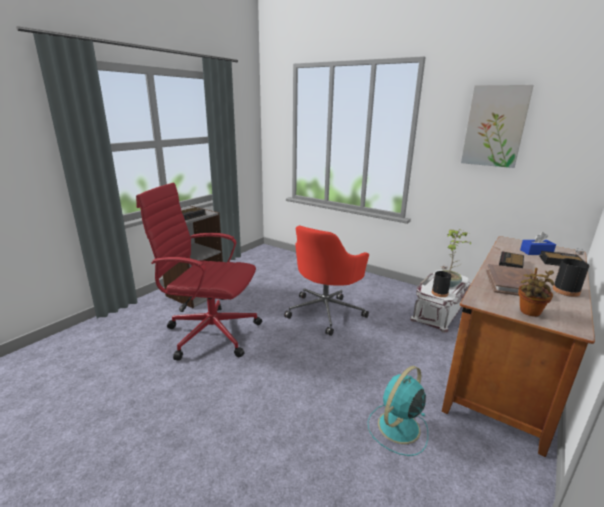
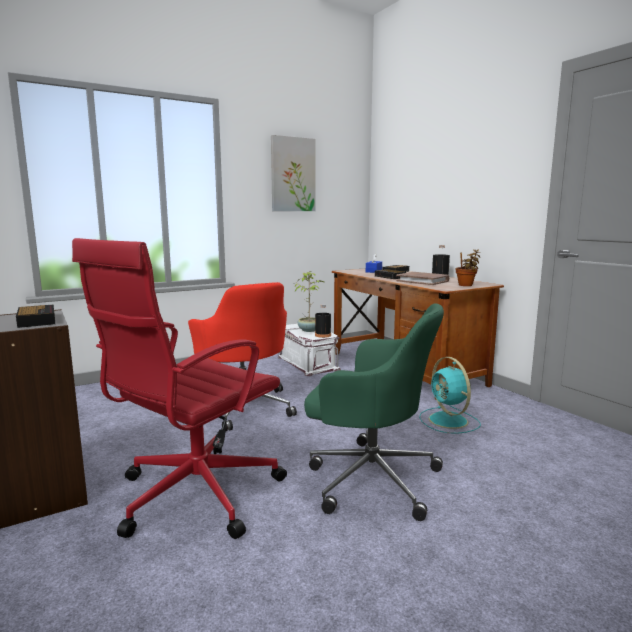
camera: 65 degrees left, 10 degrees down
(259, 395) = (369, 478): none -> green office chair

